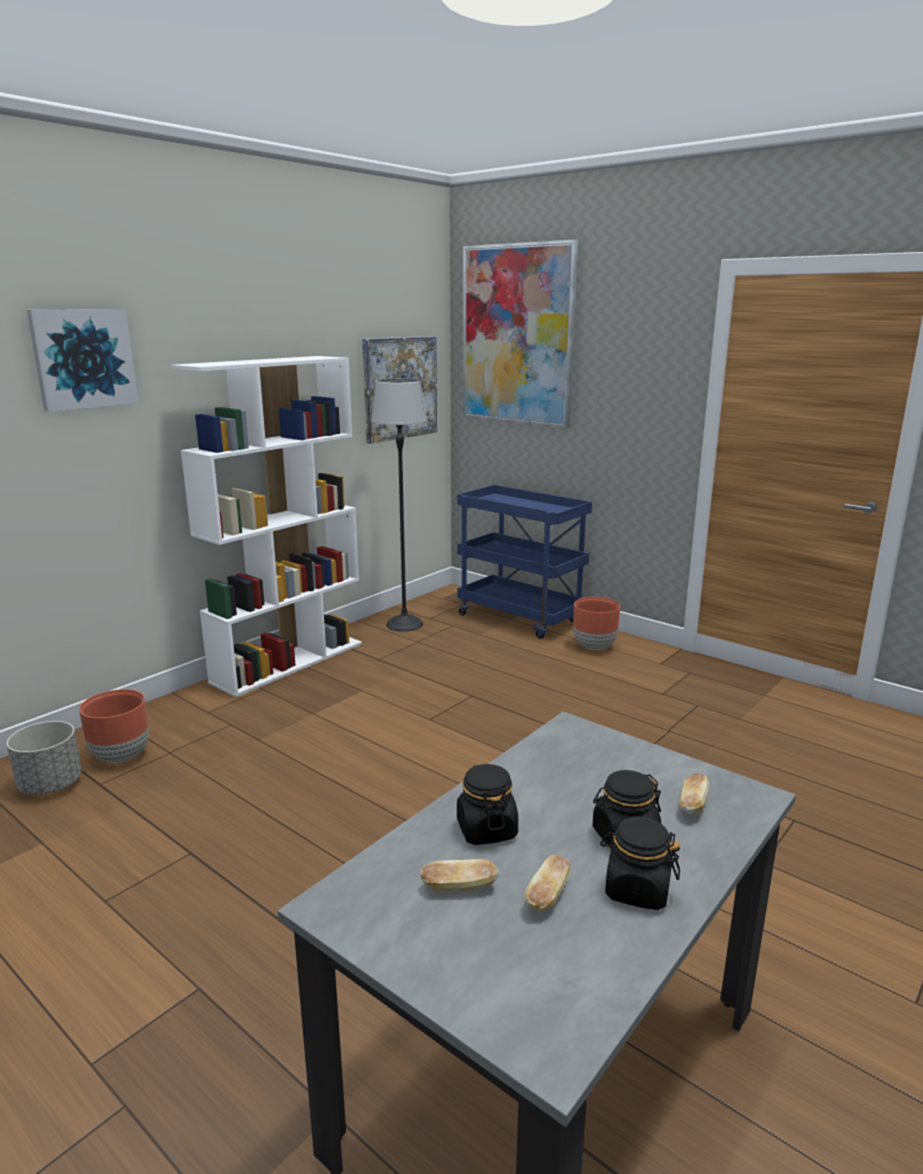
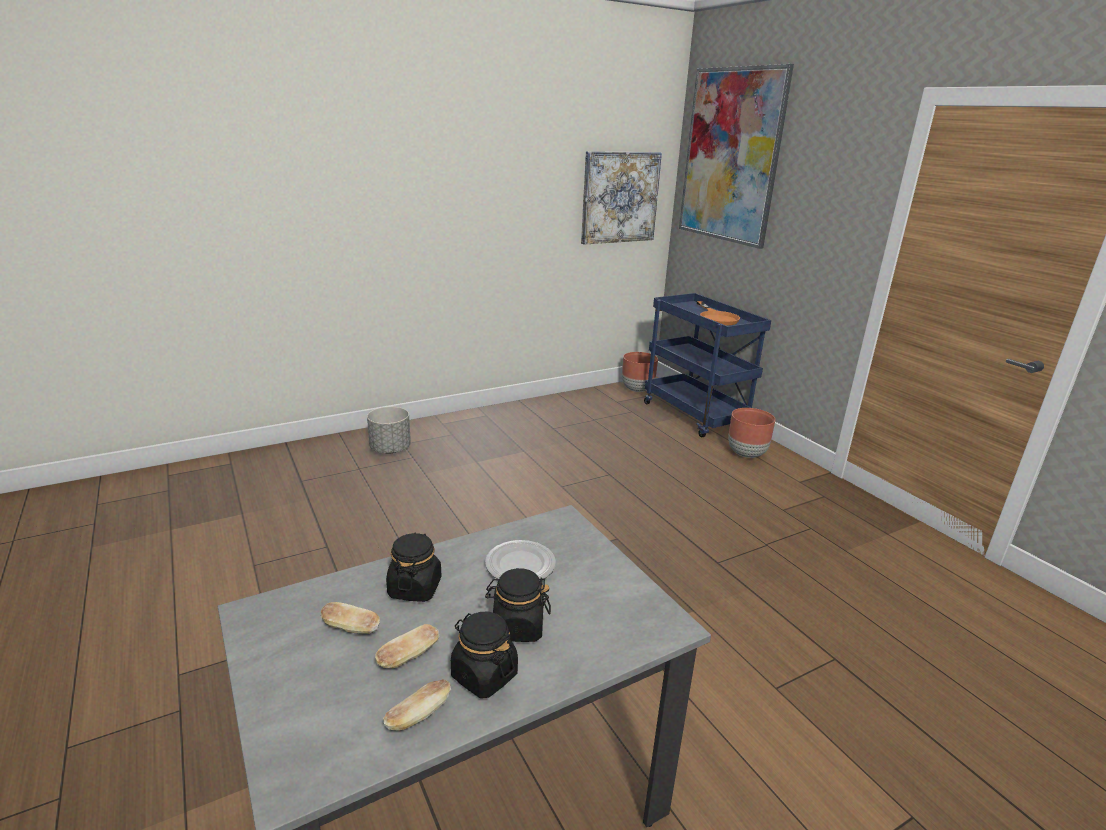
camera: 20 degrees right, 5 degrees up
(50, 785) = (271, 474): grey planter -> grey planter (390, 449)
(83, 359) = (333, 155): picture -> none
(121, 756) = (326, 464): brown planter -> brown planter (637, 389)
(289, 662) = (484, 417): white bookcase -> none
(404, 624) = (593, 403): floor lamp -> none
(532, 507) = (716, 318): none -> orange frying pan
(572, 780) = (521, 565): none -> plate
(692, 805) = (603, 616): bread -> bread (418, 715)

